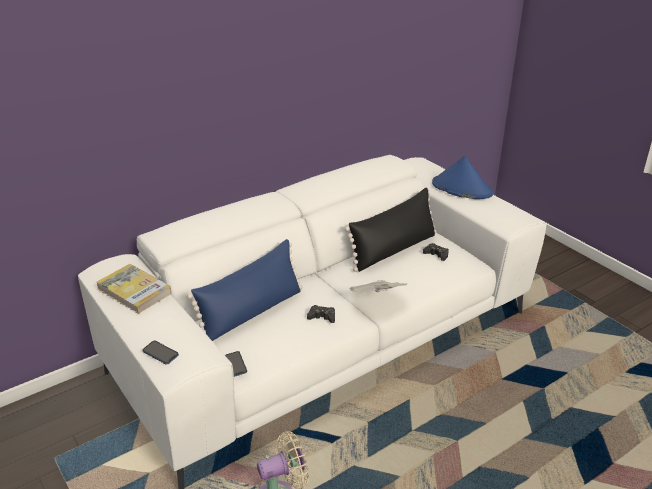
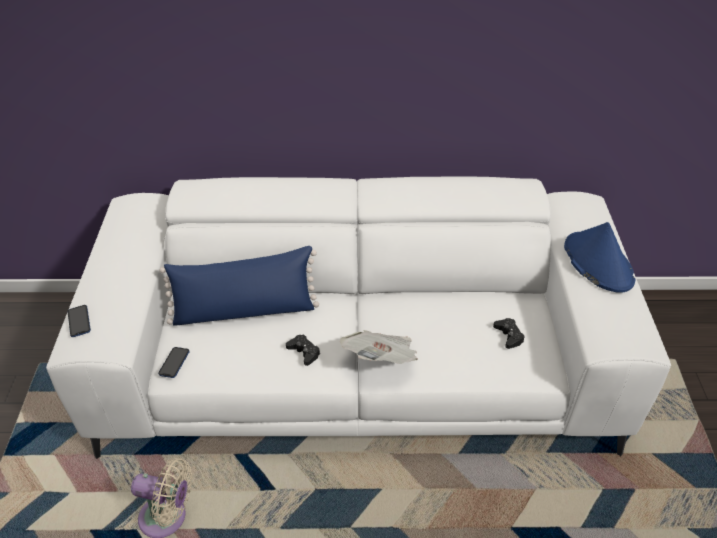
camera: 35 degrees right, 10 degrees up
(134, 291) = (127, 240): book -> none
(393, 250) = (465, 305): black pillow -> none

